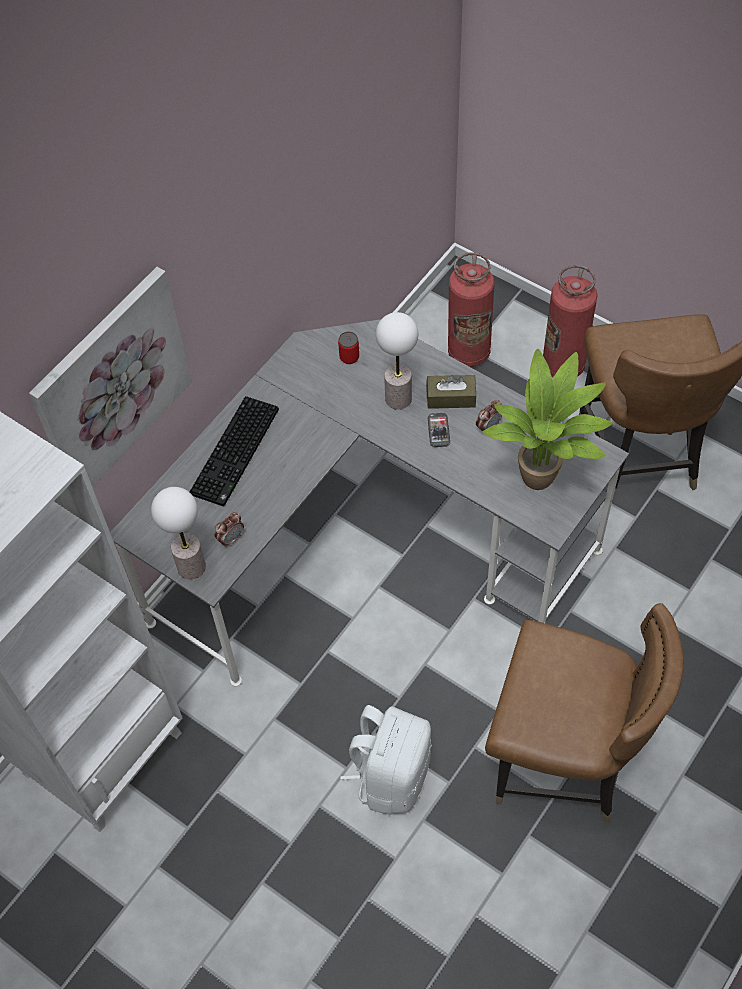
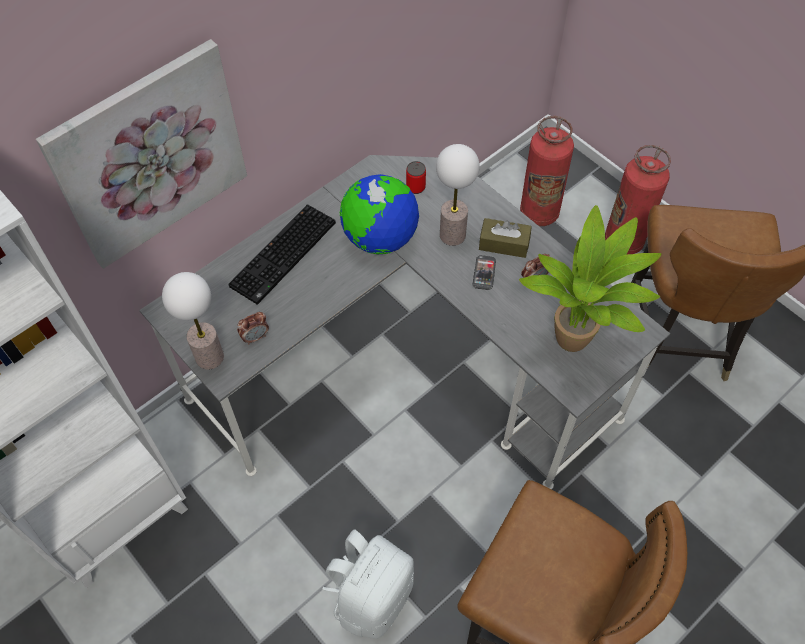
camera: 10 degrees right, 0 degrees up
(327, 416) = (380, 238): none -> globe

